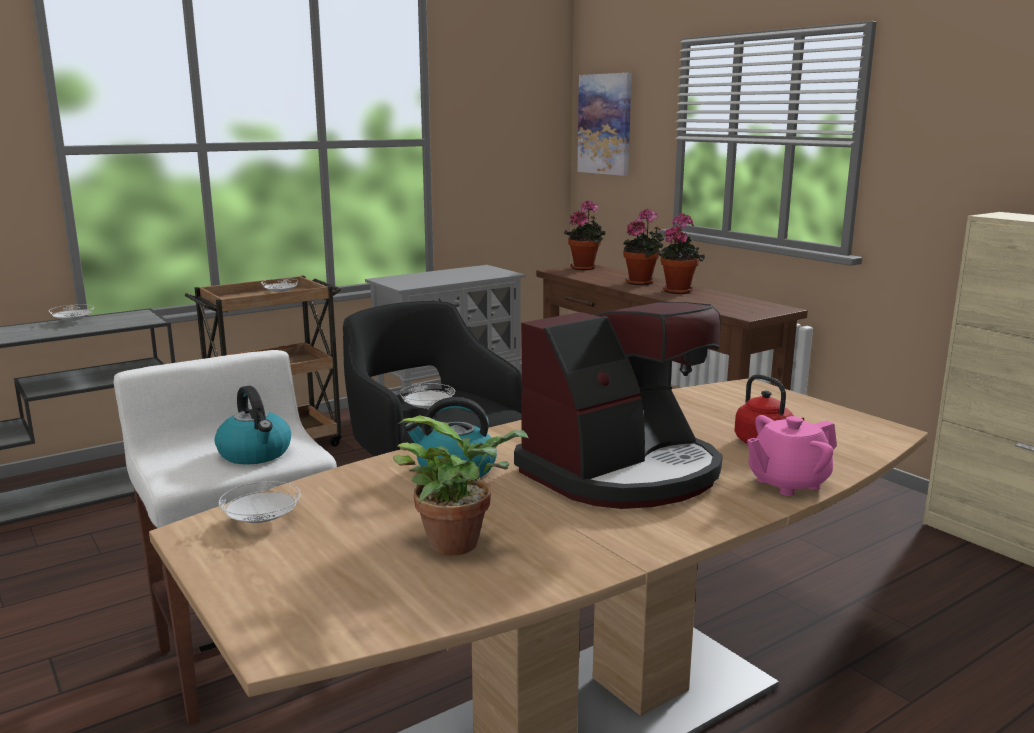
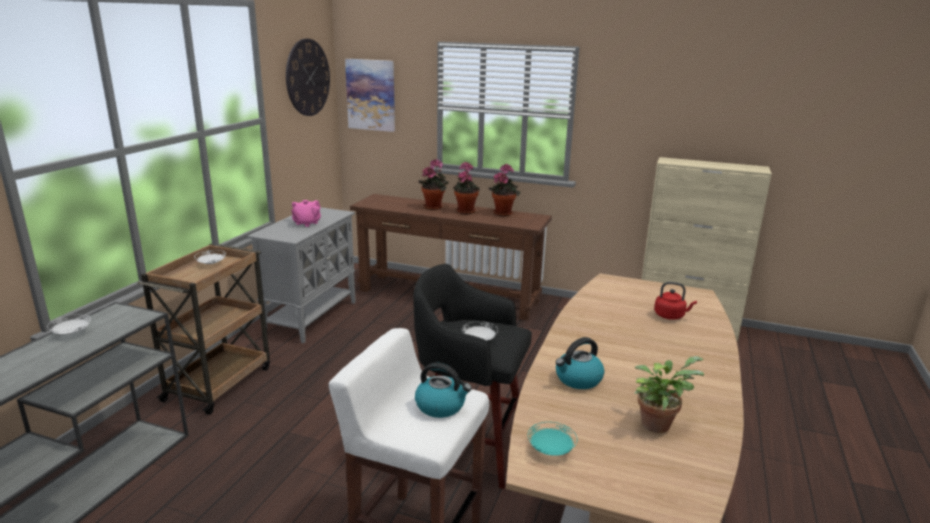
camera: 35 degrees left, 5 degrees up
(262, 521) = (550, 450): white plate -> turquoise plate
(514, 96) = (307, 77): none -> wall clock
(585, 268) = (378, 198): potted plant -> potted plant (503, 213)
(622, 472) = (647, 354): coffee machine -> none
(787, 483) = (713, 337): pink teapot -> pink teapot (306, 223)

